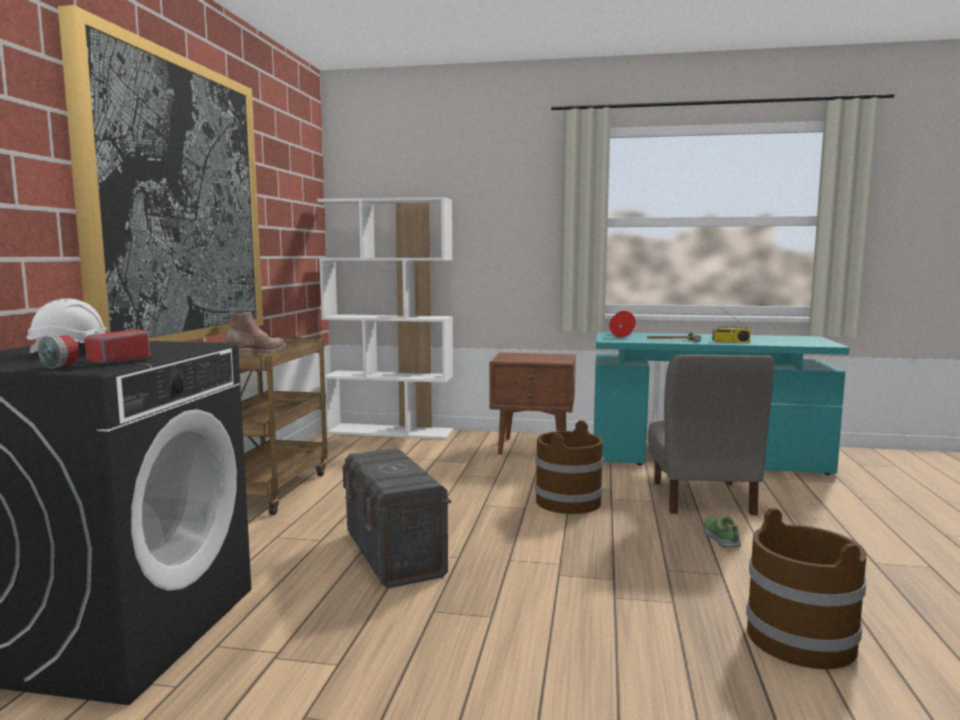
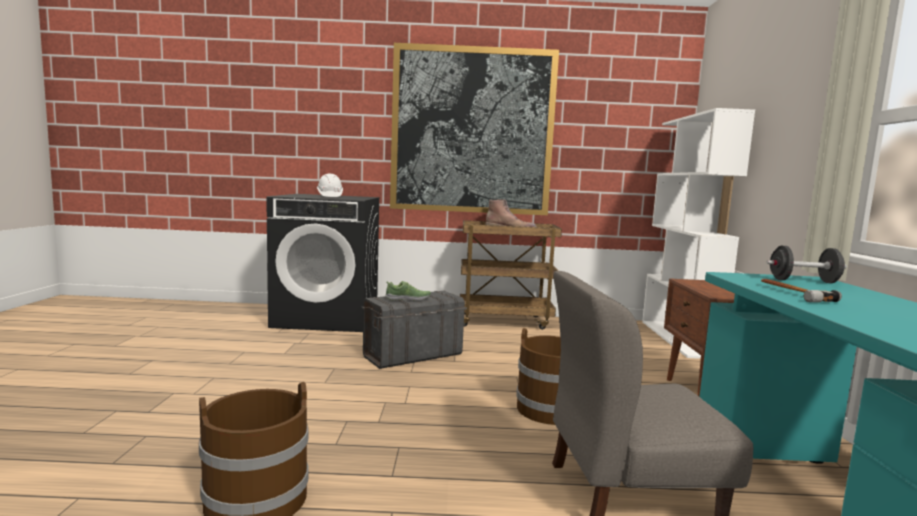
camera: 80 degrees right, 0 degrees up
(98, 363) = (297, 196): flashlight -> none
(622, 335) = (803, 281): red dumbbell -> black dumbbell
(721, 538) = (489, 489): shoe -> shoe (408, 299)
(730, 341) = (860, 317): radio -> none

